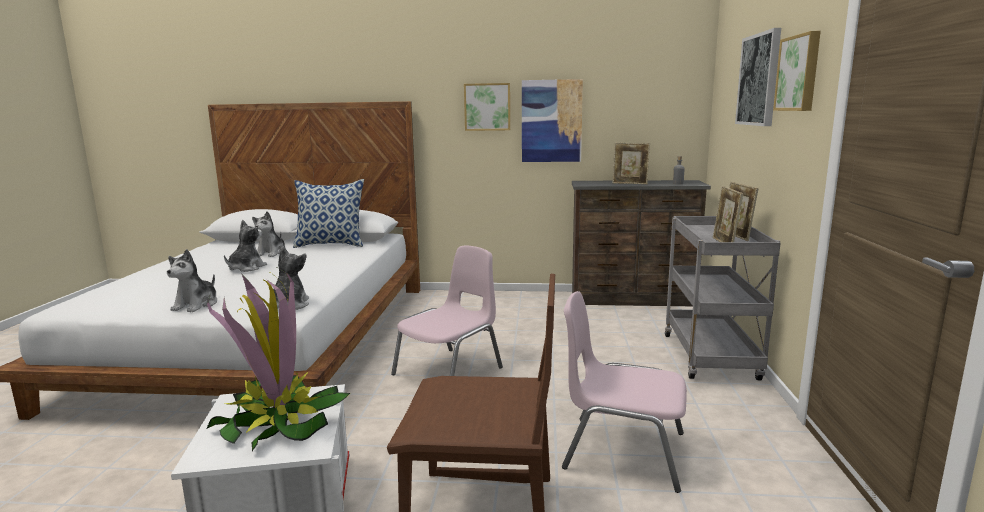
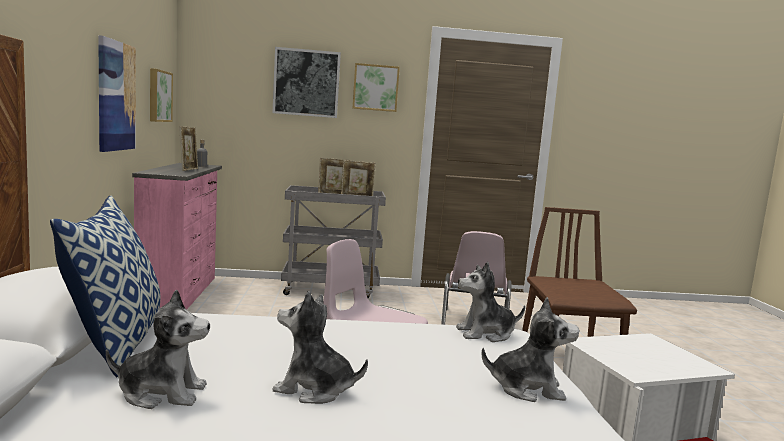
camera: 100 degrees left, 5 degrees down
(278, 422) = (639, 352): potted plant -> none
(487, 107) = (74, 67): picture -> picture (158, 96)
(633, 300) = (181, 294): brown dresser -> pink dresser

